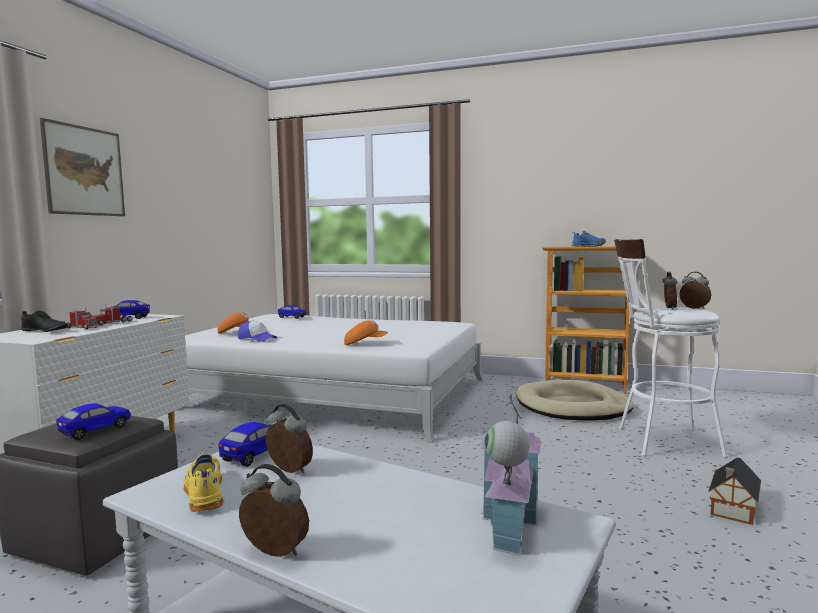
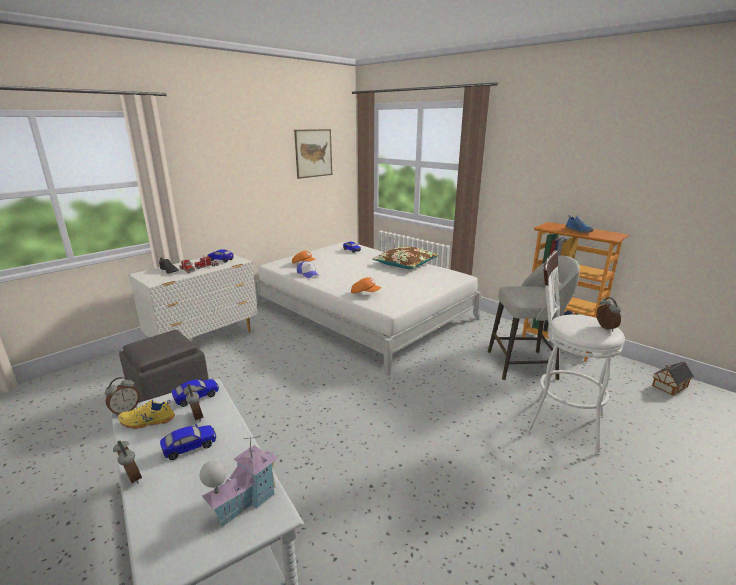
camera: 25 degrees right, 15 degrees up
(84, 171) = (202, 161): picture -> picture (313, 153)
(95, 430) = (158, 350): toy car -> toy car (190, 447)
(203, 493) = (147, 422): yellow shoe -> yellow shoe turned 105 degrees counterclockwise
(377, 322) = (405, 264): none -> brown pillow
(572, 406) = (524, 365): beige dog bed -> grey stool
(668, 308) = (581, 322): alarm clock -> alarm clock (125, 410)
(732, 509) = (542, 504): toy house -> toy house (668, 386)

